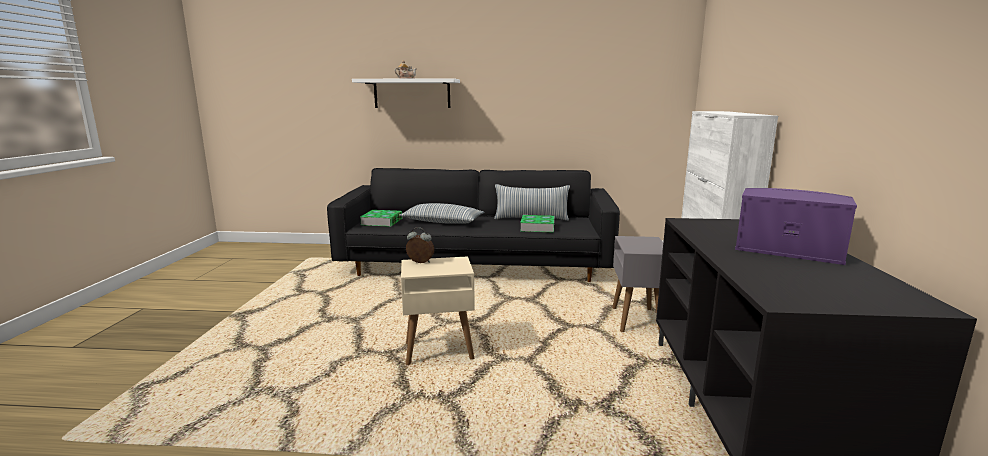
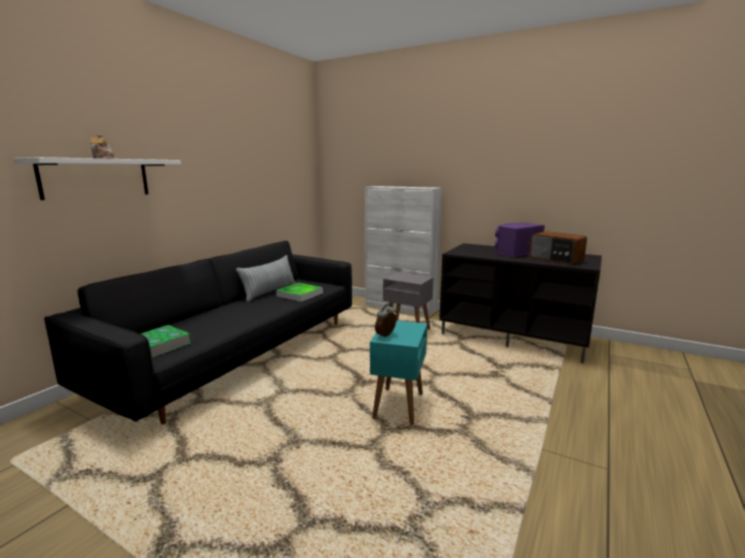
camera: 65 degrees left, 0 degrees up
(438, 351) = (398, 406): beige side table -> turquoise side table
(442, 222) = (219, 320): pillow -> none
(537, 227) = (300, 294): book -> tray
(792, 276) = (555, 259): none -> radio

